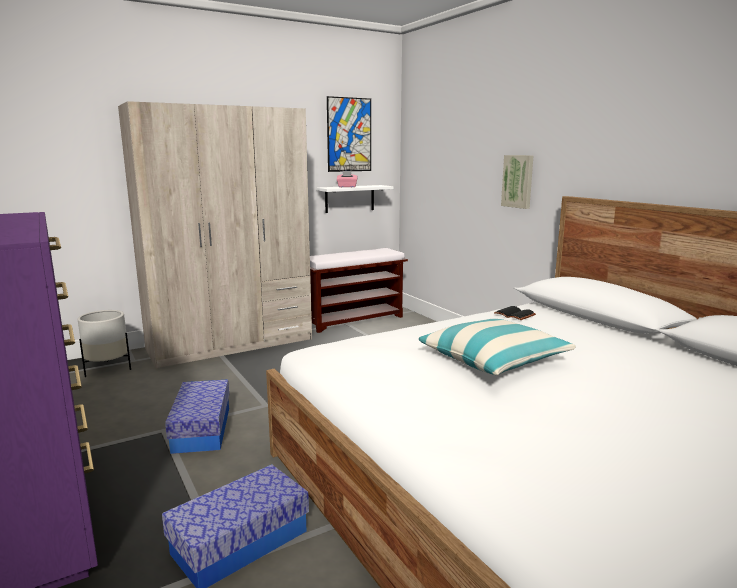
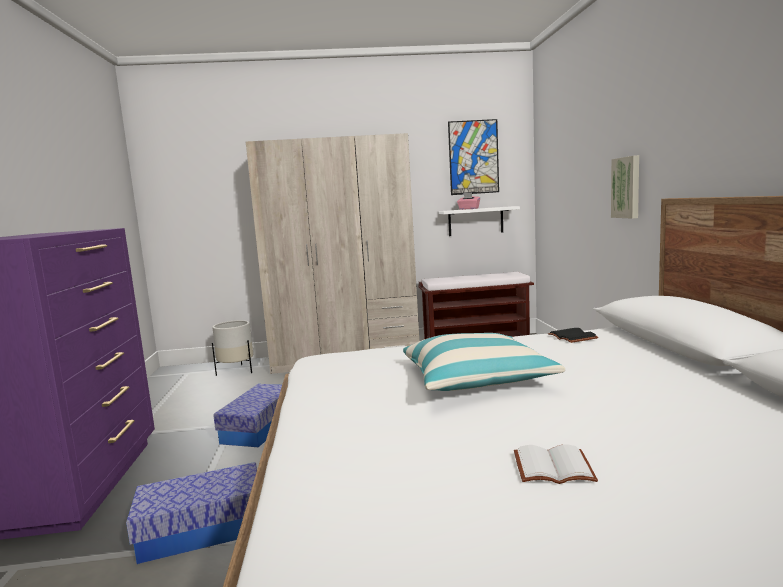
camera: 25 degrees right, 5 degrees down
(634, 426) = (552, 469): none -> white book

